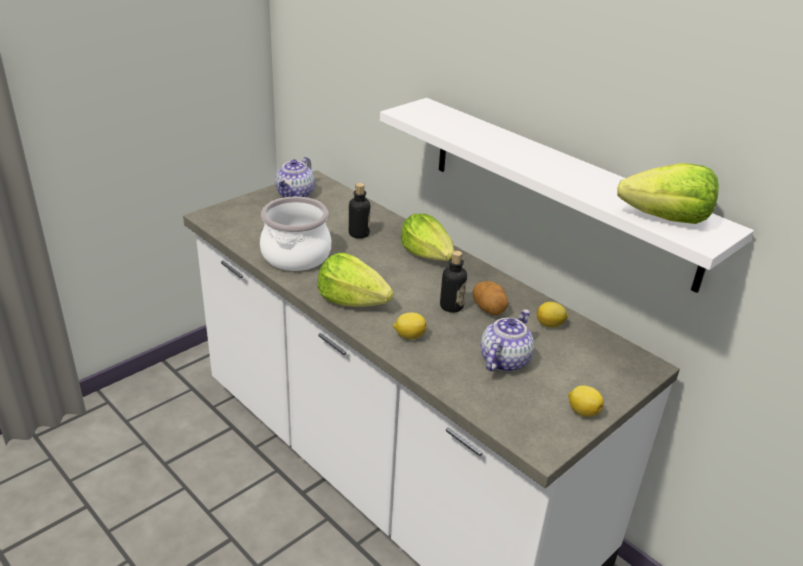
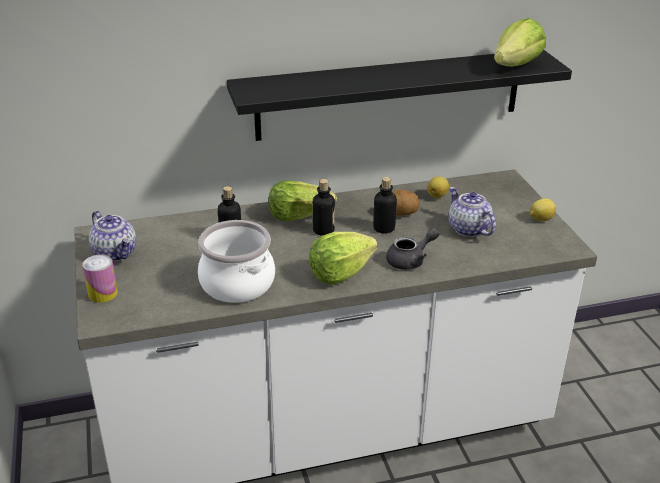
camera: 60 degrees left, 0 degrees up
(241, 206) = (103, 294): none -> can
(409, 336) = (411, 260): lemon -> grey teapot
(414, 274) = (323, 230): none -> bottle
(559, 189) = (390, 94): white shelf -> black shelf

